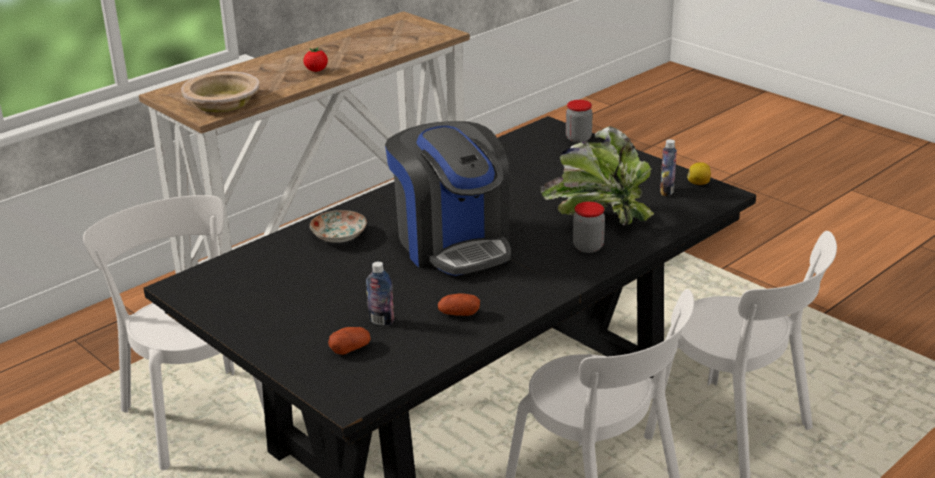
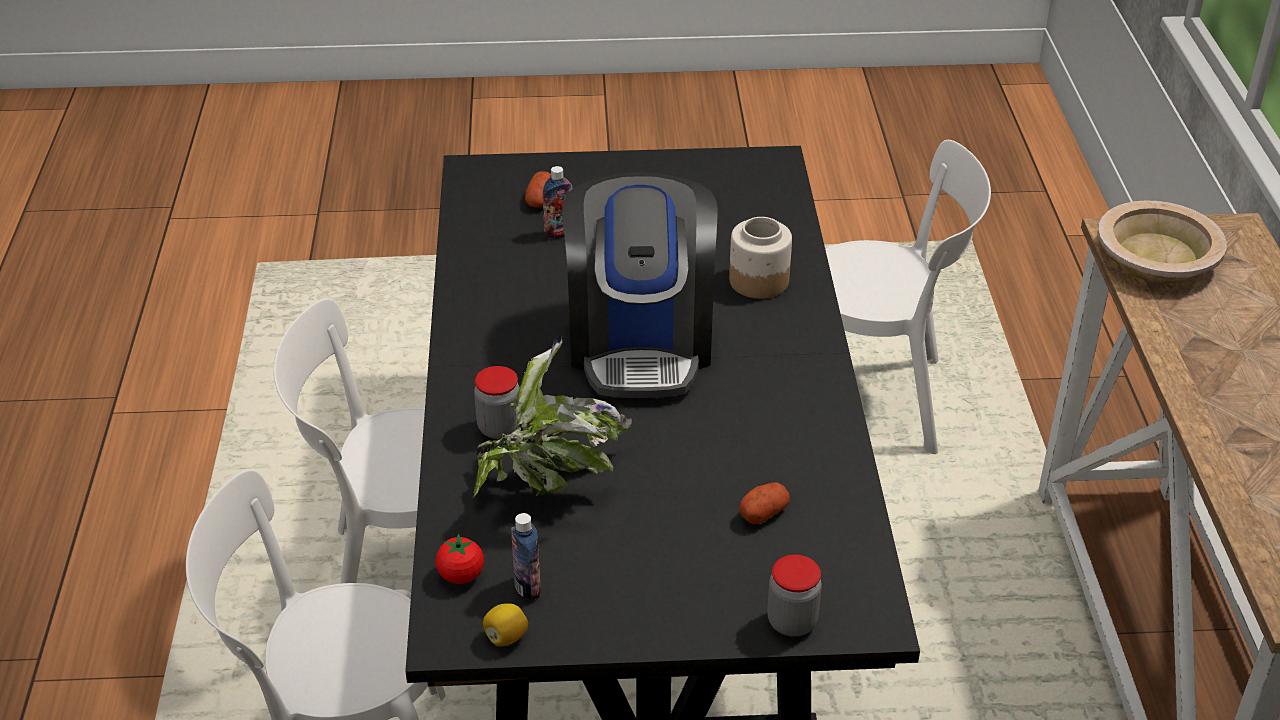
camera: 130 degrees right, 10 degrees up
(316, 70) = (1217, 381): tomato -> tomato (461, 575)
(340, 236) = (758, 281): plate -> jar
(453, 243) = (640, 342): coffee machine -> coffee machine turned 105 degrees counterclockwise
(459, 314) = (506, 277): potato -> potato (763, 513)

